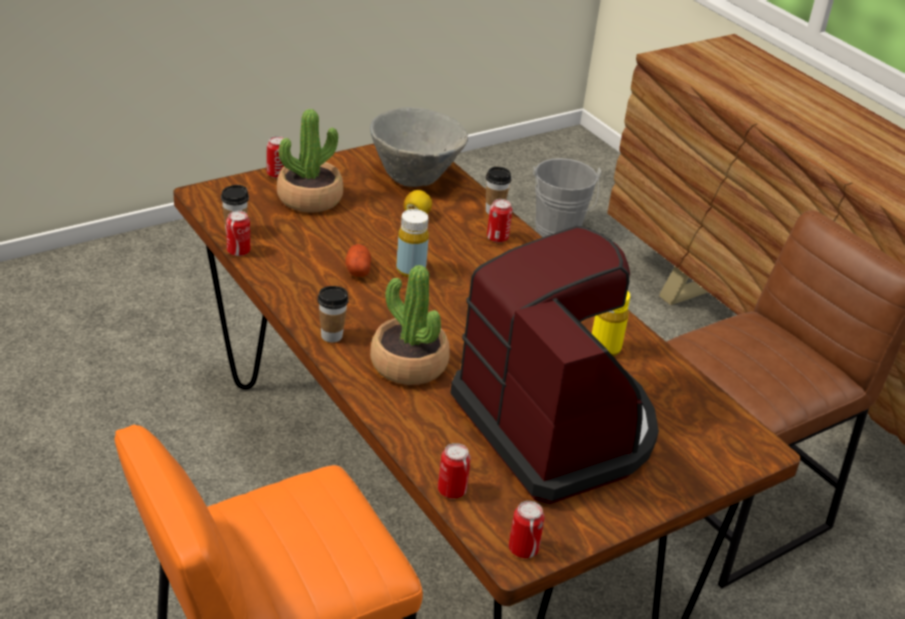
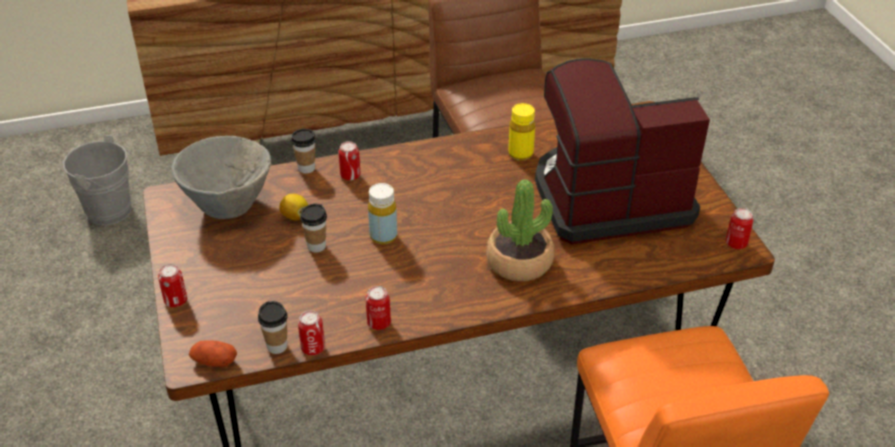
camera: 70 degrees left, 5 degrees up
(309, 198) = (234, 283): potted plant -> none
(331, 336) = (470, 302): cup -> cup (316, 246)
(357, 269) = (372, 269): potato -> potato (214, 361)
(452, 490) = (674, 266): can -> can (379, 323)

